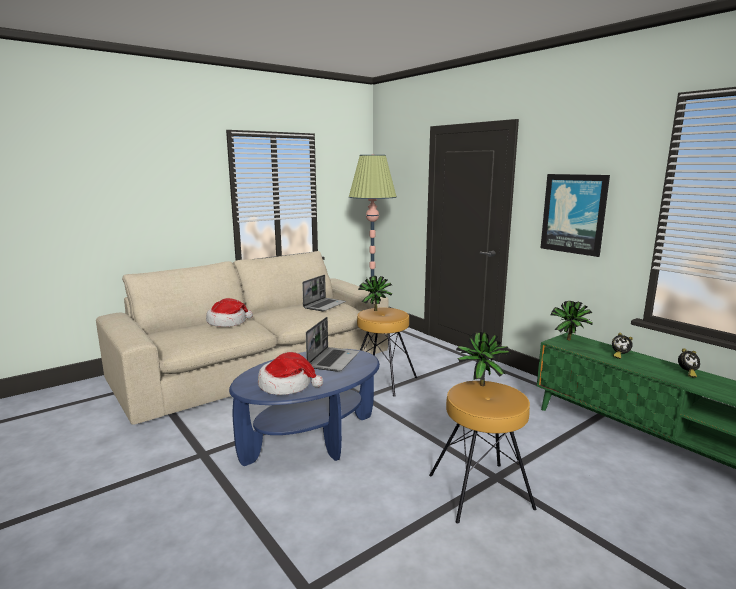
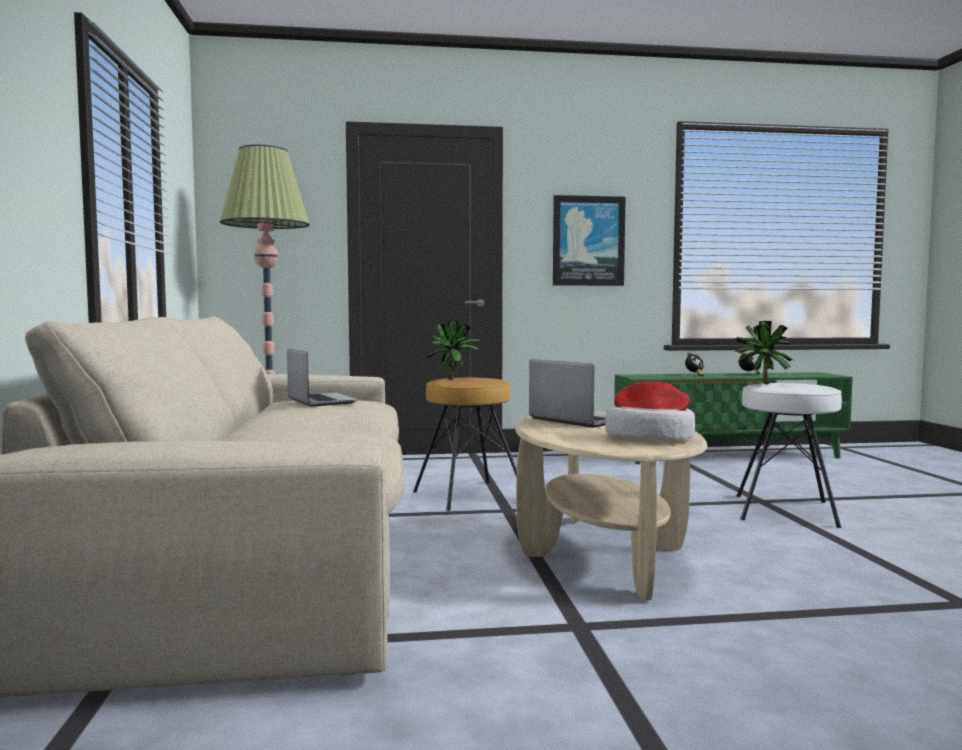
camera: 60 degrees left, 10 degrees down
(228, 322) = (281, 432): hat -> none
(311, 439) = (603, 553): blue coffee table -> beige coffee table
(480, 492) = (785, 510): brown stool -> white stool
(570, 341) = (641, 376): potted plant -> none

